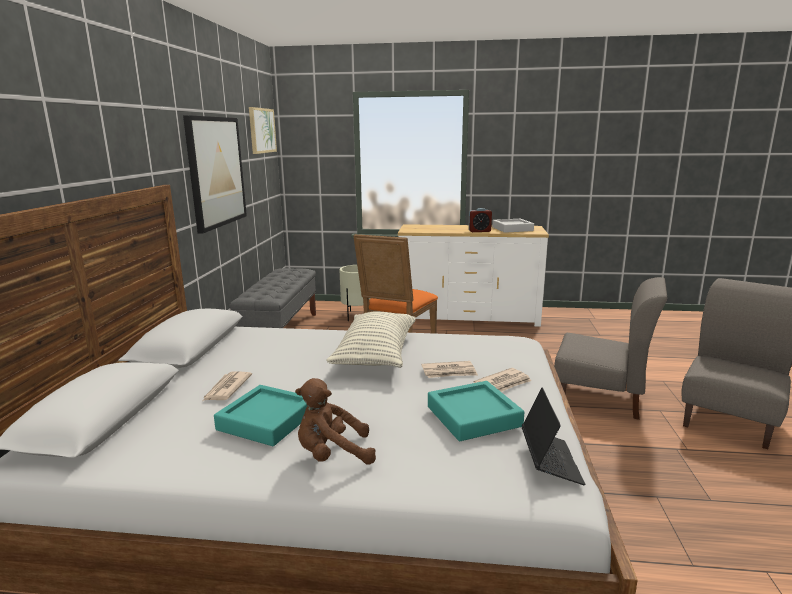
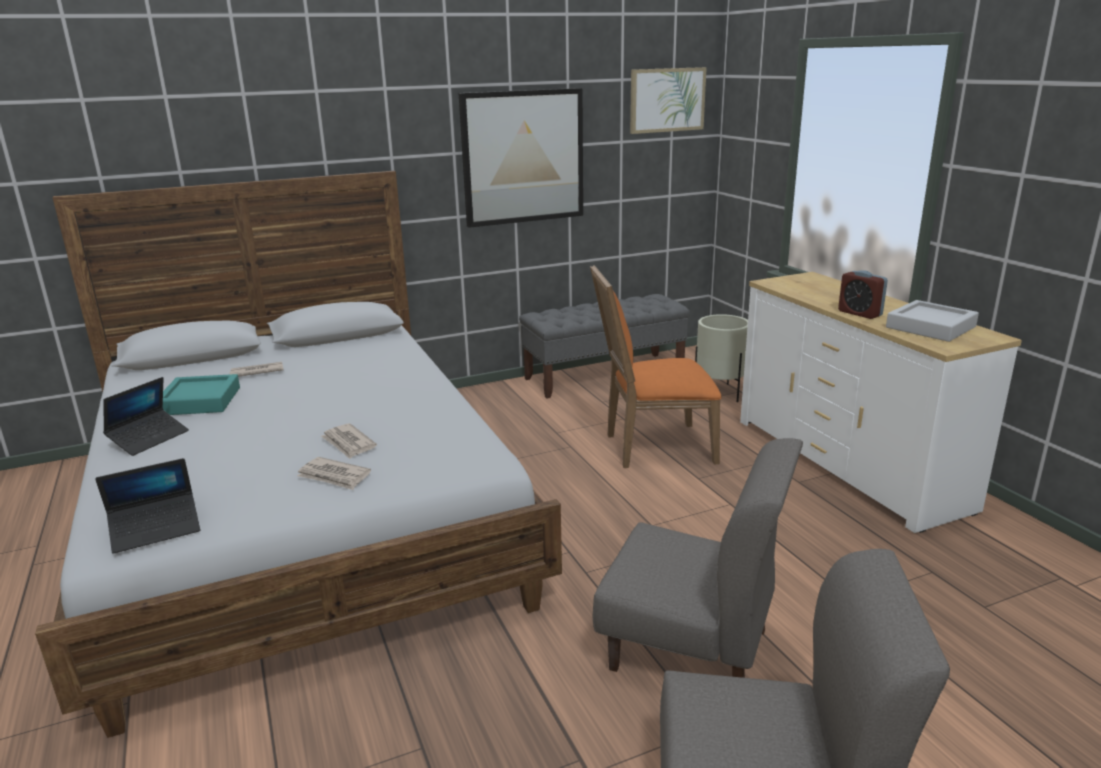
camera: 60 degrees right, 5 degrees up
(332, 455) = (149, 438): brown plush toy -> laptop
(376, 355) = (372, 401): pillow -> none
(473, 416) = (233, 474): turquoise tray -> none
(600, 397) = (690, 650): grey chair -> grey chair turned 60 degrees counterclockwise

